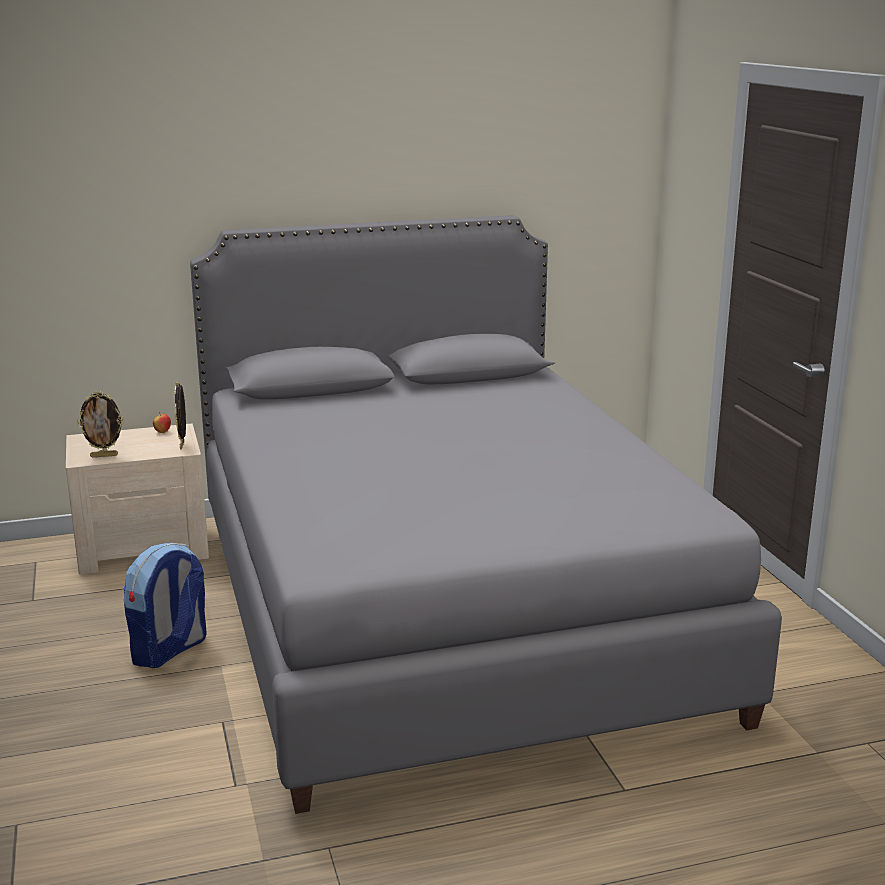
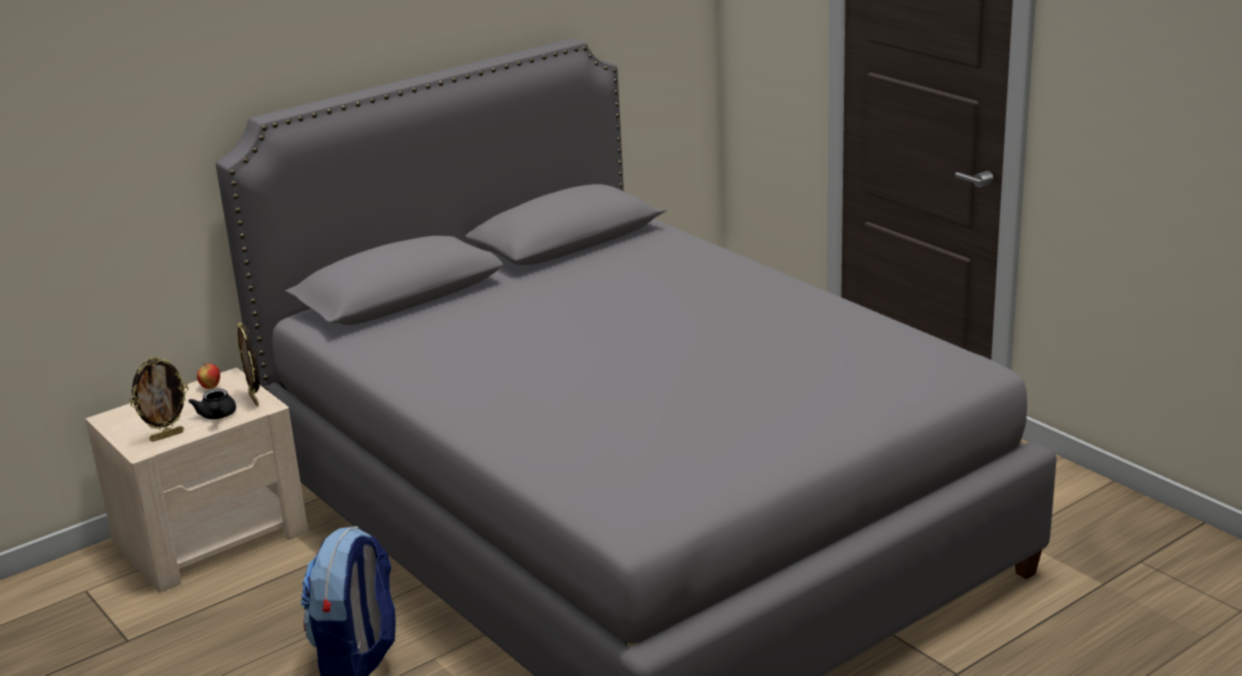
camera: 20 degrees left, 5 degrees up
(148, 450) = (217, 416): none -> black teapot

